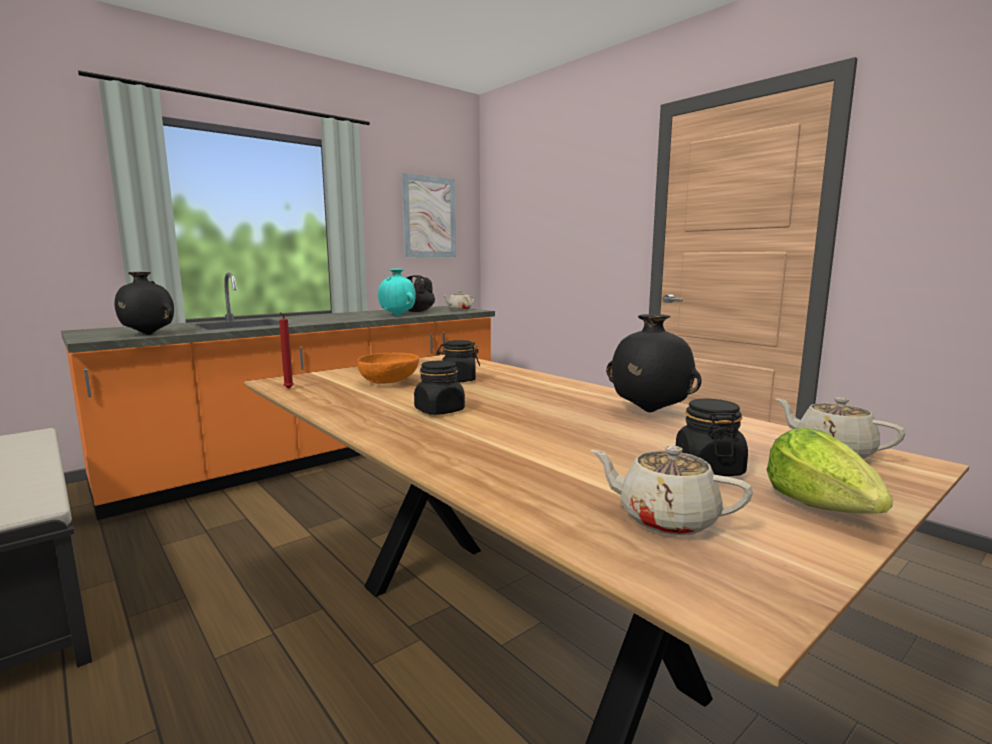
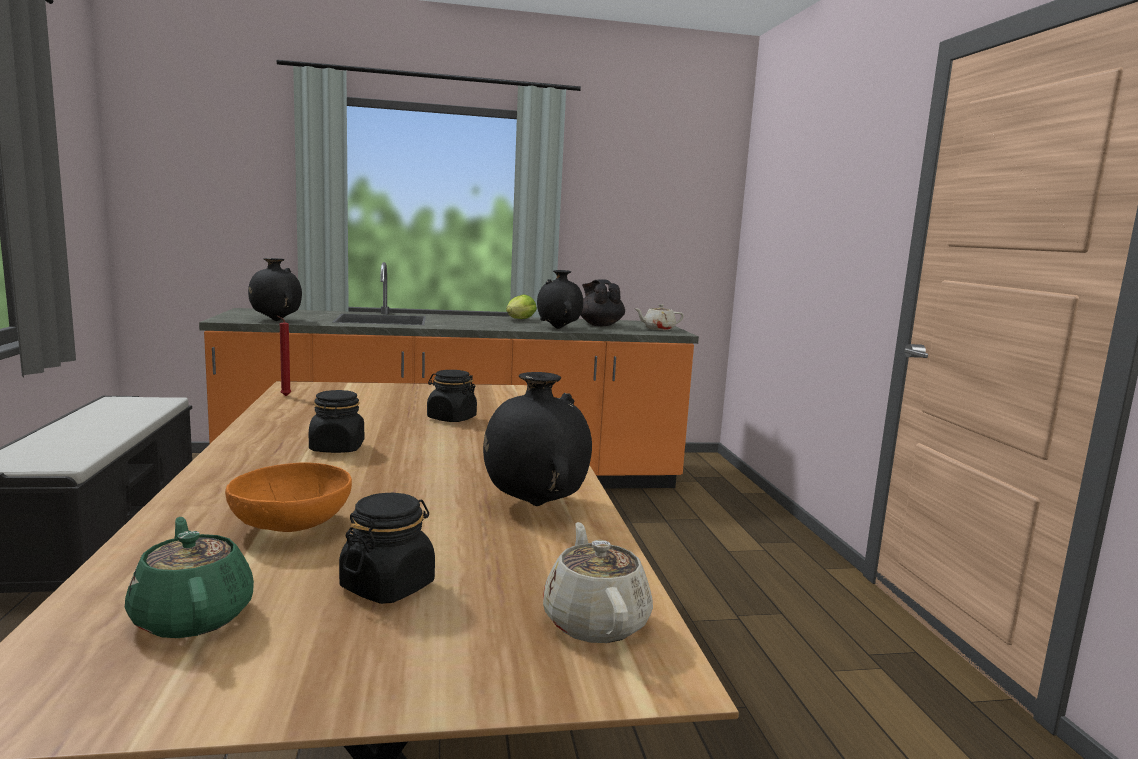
camera: 30 degrees right, 0 degrees up
(389, 383) = (380, 408): orange bowl -> orange bowl (292, 528)
(397, 315) = (558, 328): turquoise vase -> black vase
(429, 217) = (661, 204): picture -> none
(665, 519) = (193, 615): beige teapot -> green teapot
(822, 506) = (365, 669): lettuce -> lettuce (520, 319)

